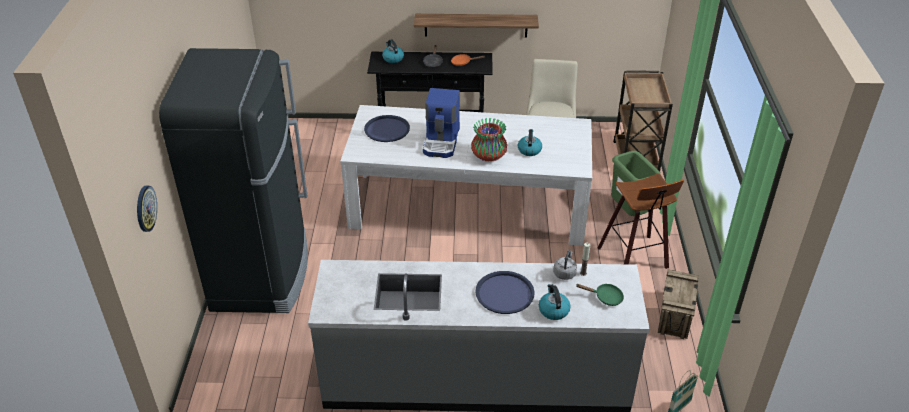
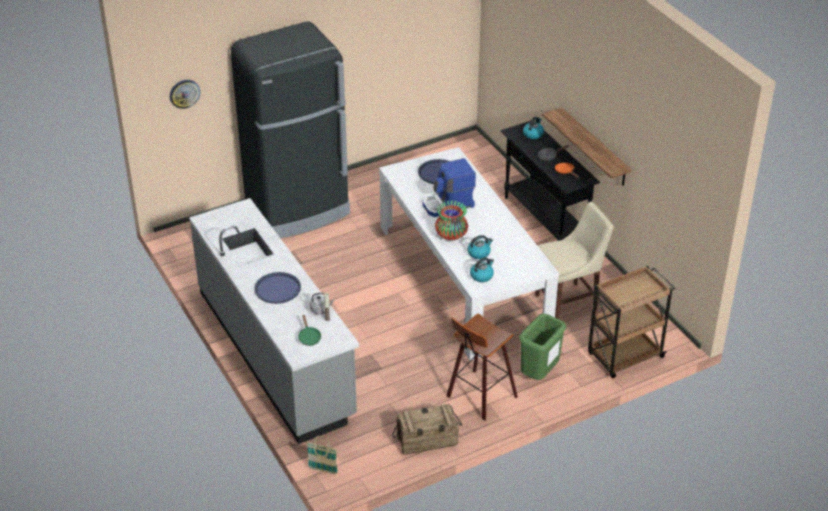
camera: 60 degrees right, 0 degrees up
(553, 310) = (277, 316): kettle -> kettle (482, 275)

